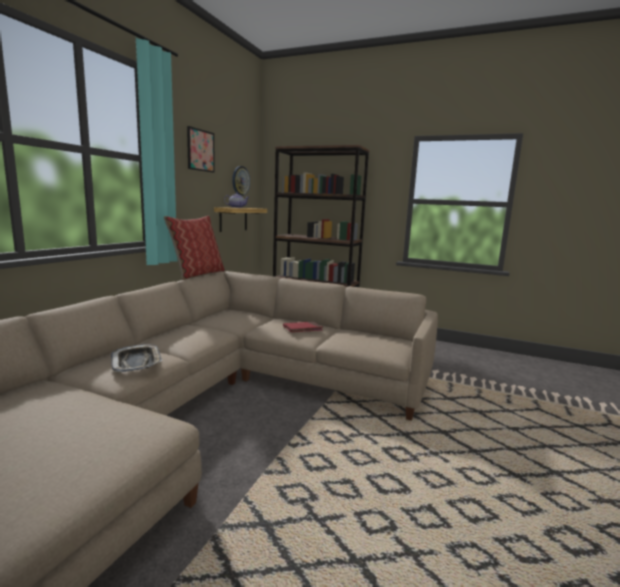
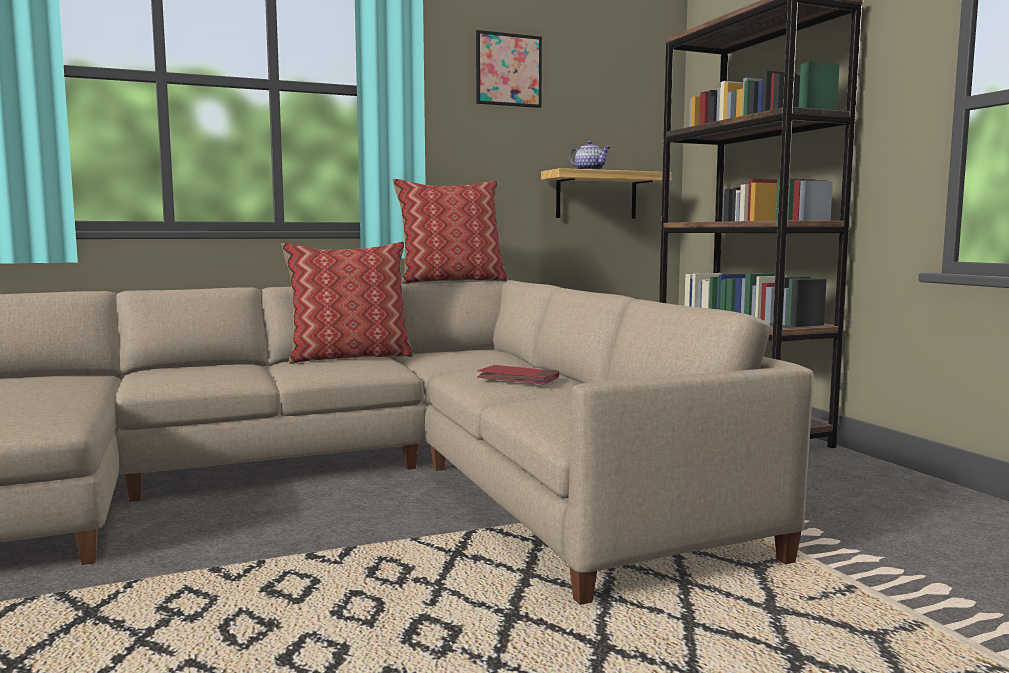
camera: 45 degrees right, 5 degrees down
(137, 362) = (203, 373): tray -> none
(179, 329) = (350, 357): none -> pillow
(240, 181) = (619, 121): wall clock -> none

